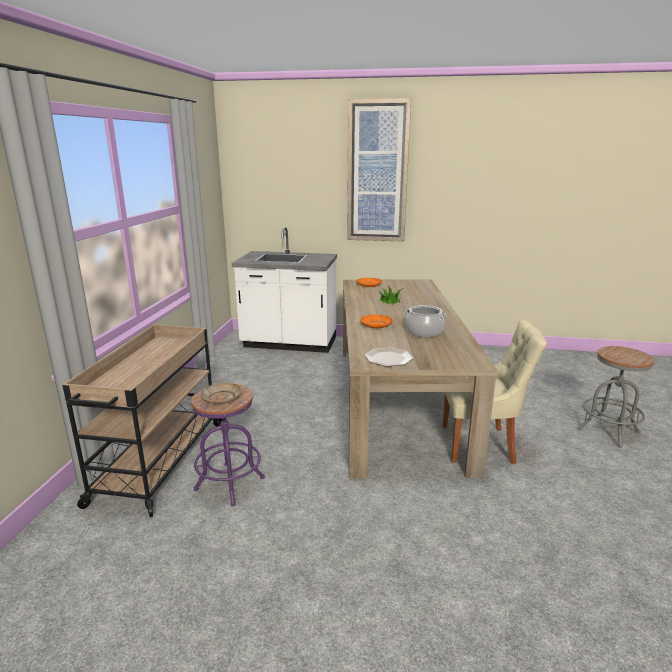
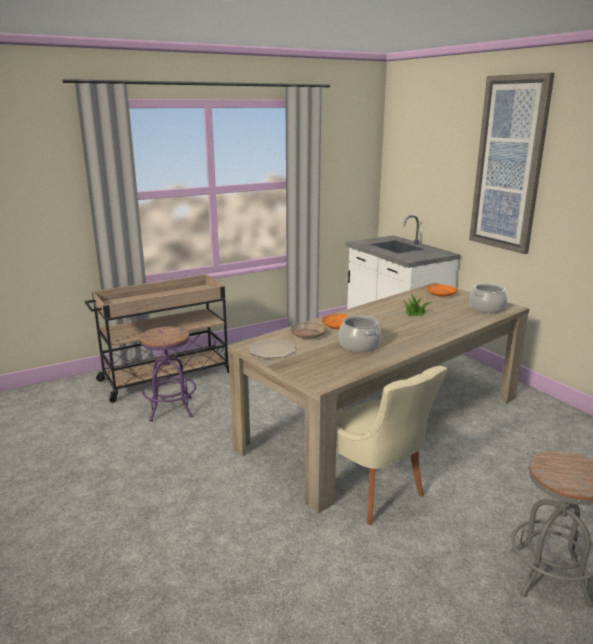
camera: 50 degrees right, 0 degrees up
(221, 398) = (161, 335): beige plate -> beige plate (307, 335)
(415, 286) = (487, 308): none -> cooking pot

